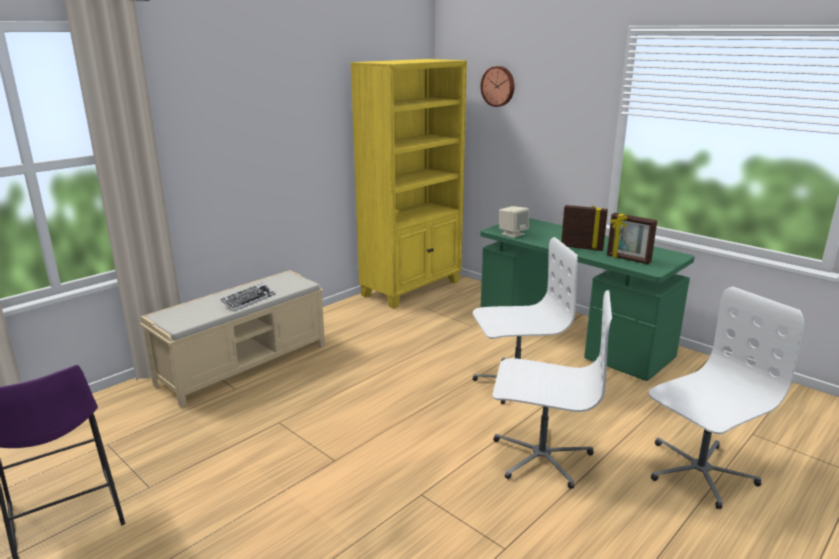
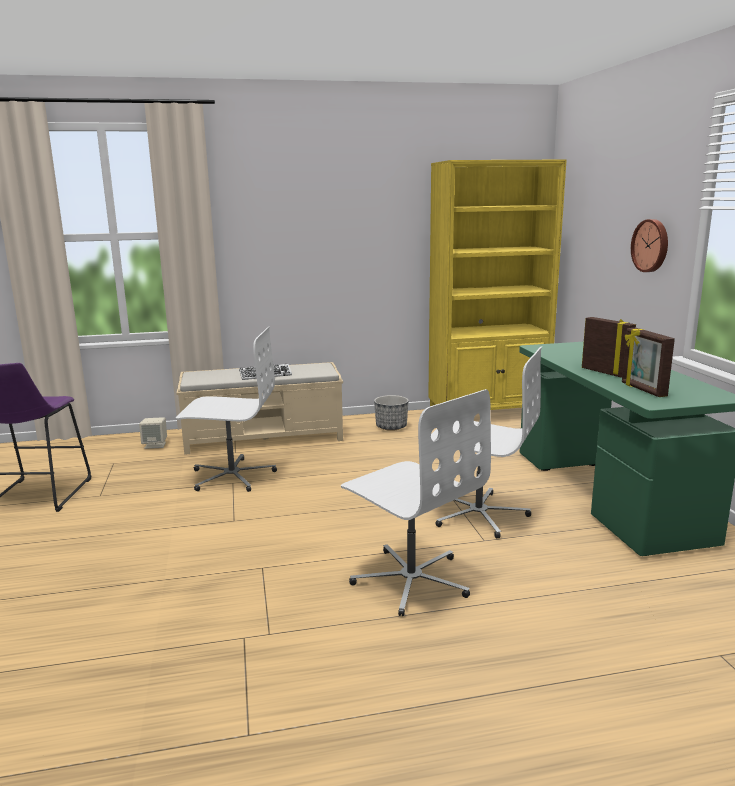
camera: 35 degrees right, 5 degrees down
(350, 320) = (391, 427): none -> planter
(498, 86) = (598, 188): wall clock -> wall clock (651, 245)
(512, 234) = (549, 352): beige speaker -> beige speaker (155, 445)
(698, 471) = (576, 660): white office chair -> white office chair (232, 476)

